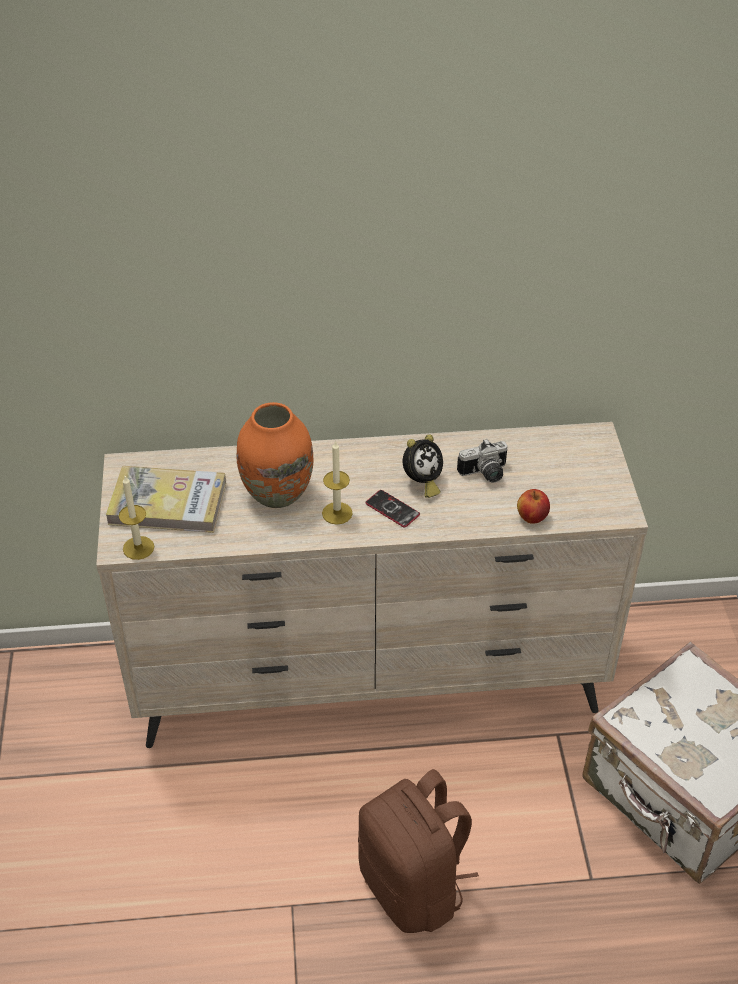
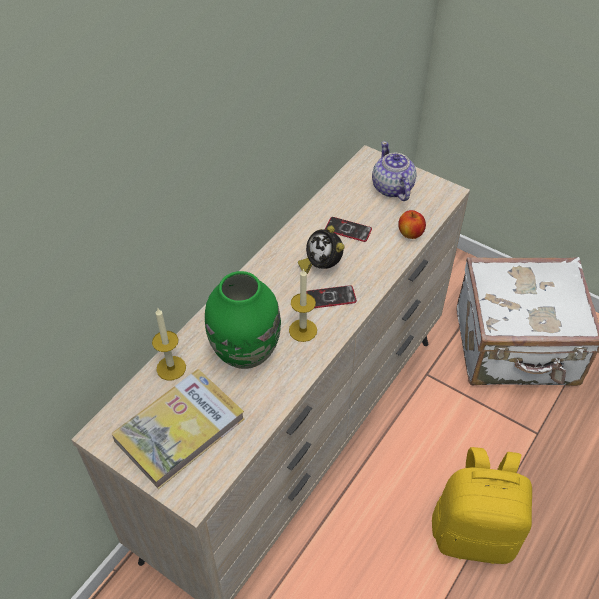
camera: 50 degrees left, 5 degrees up
(138, 548) = (208, 482): candle -> candle (171, 368)
(276, 494) = (245, 353): orange vase -> green vase
(414, 887) = (474, 532): brown backpack -> yellow backpack
(422, 482) = (322, 266): alarm clock -> alarm clock turned 150 degrees clockwise
(485, 474) = (348, 230): camera -> phone
(576, 472) = (392, 188): none -> teapot

